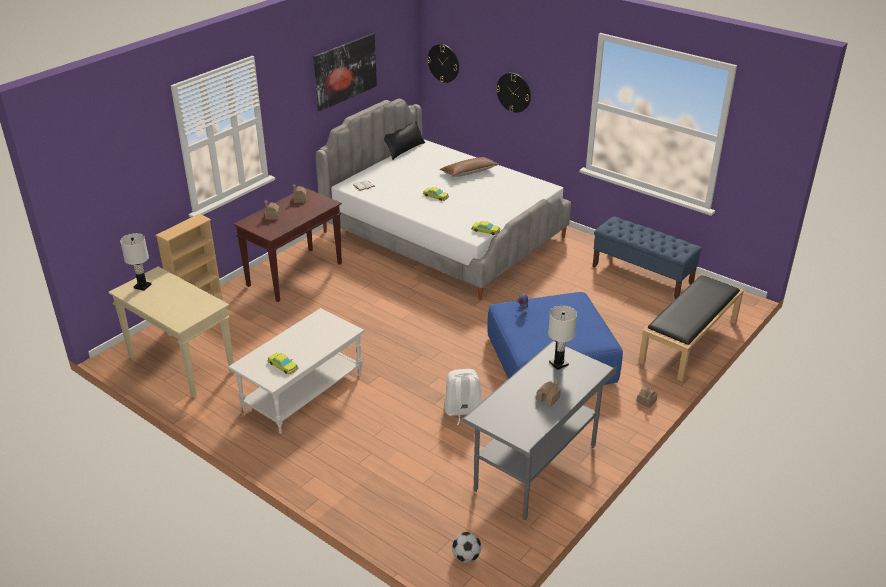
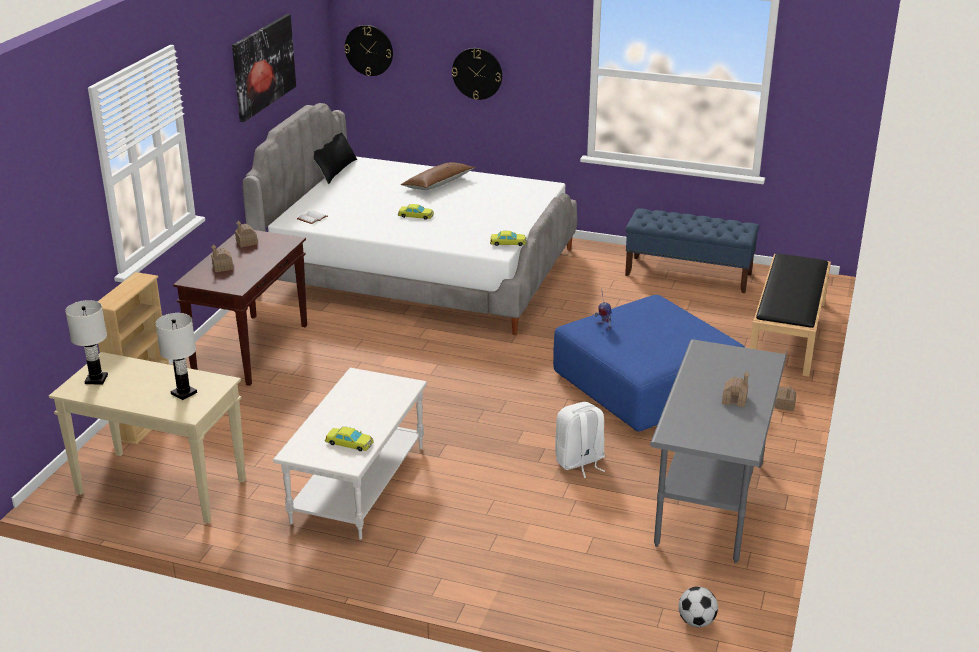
camera: 20 degrees left, 5 degrees down
(558, 363) = (717, 361): white table lamp -> white table lamp (183, 393)

